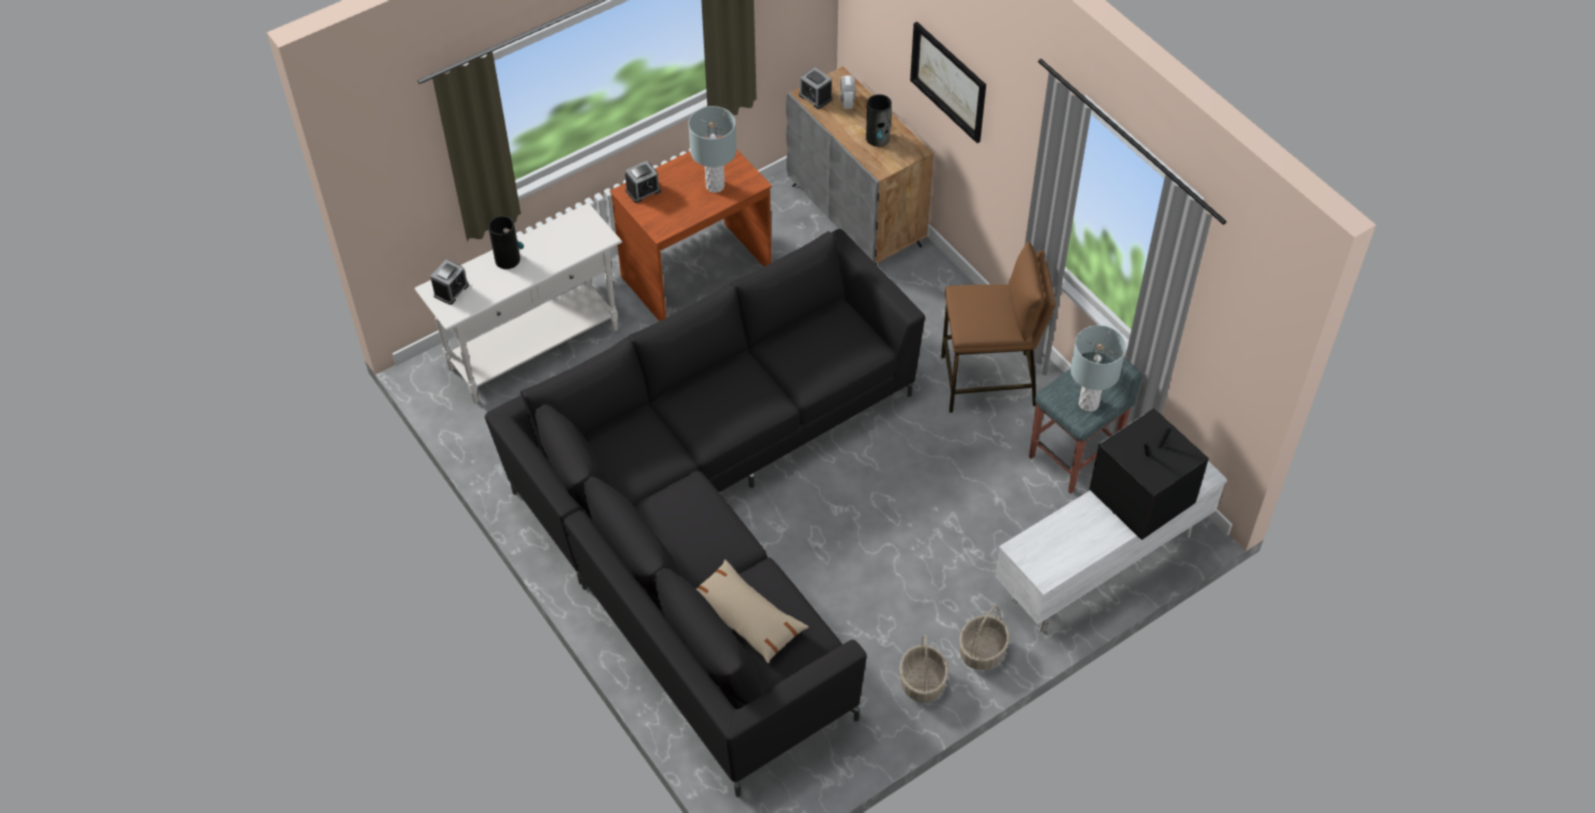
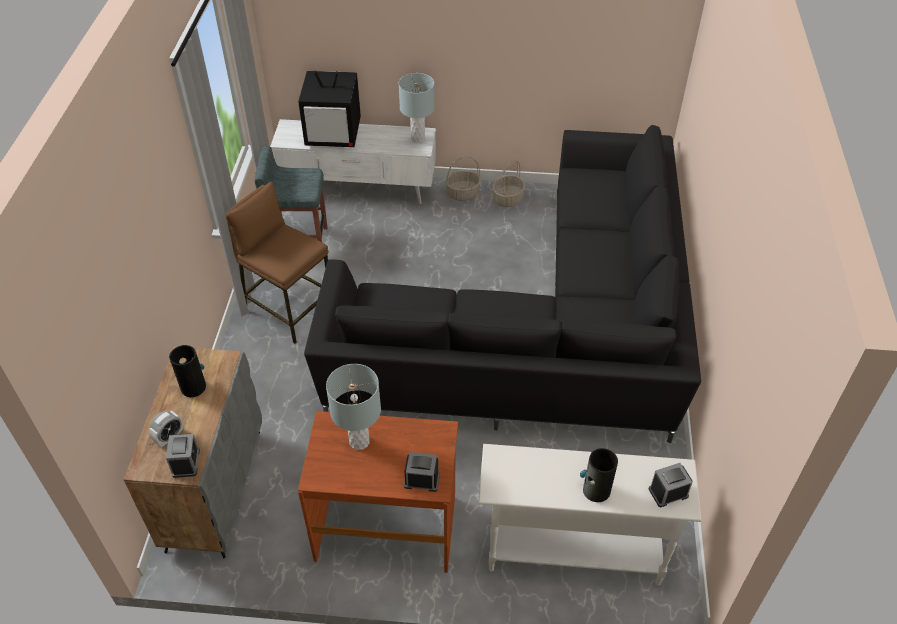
camera: 140 degrees left, 5 degrees down
(746, 618) = (605, 199): beige pillow -> none
(948, 81) = (144, 274): picture -> none
(1089, 404) = (297, 178): grey table lamp -> grey table lamp (417, 138)

